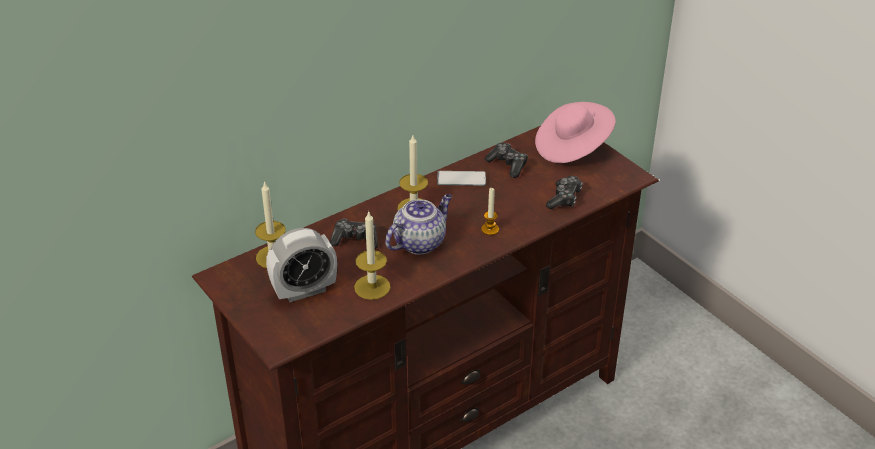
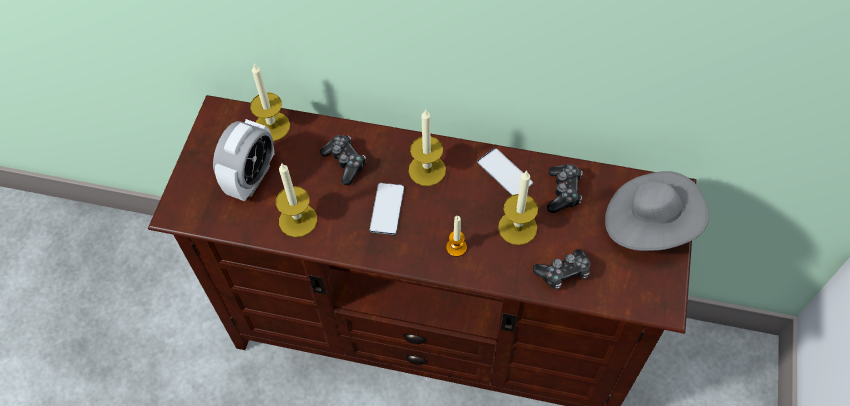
camera: 50 degrees right, 20 degrees up
(304, 290) = (251, 178): alarm clock -> alarm clock turned 90 degrees counterclockwise
(420, 242) = (387, 209): teapot -> phone
(509, 197) = (517, 227): none -> candle
(572, 148) = (649, 223): pink hat -> grey hat

